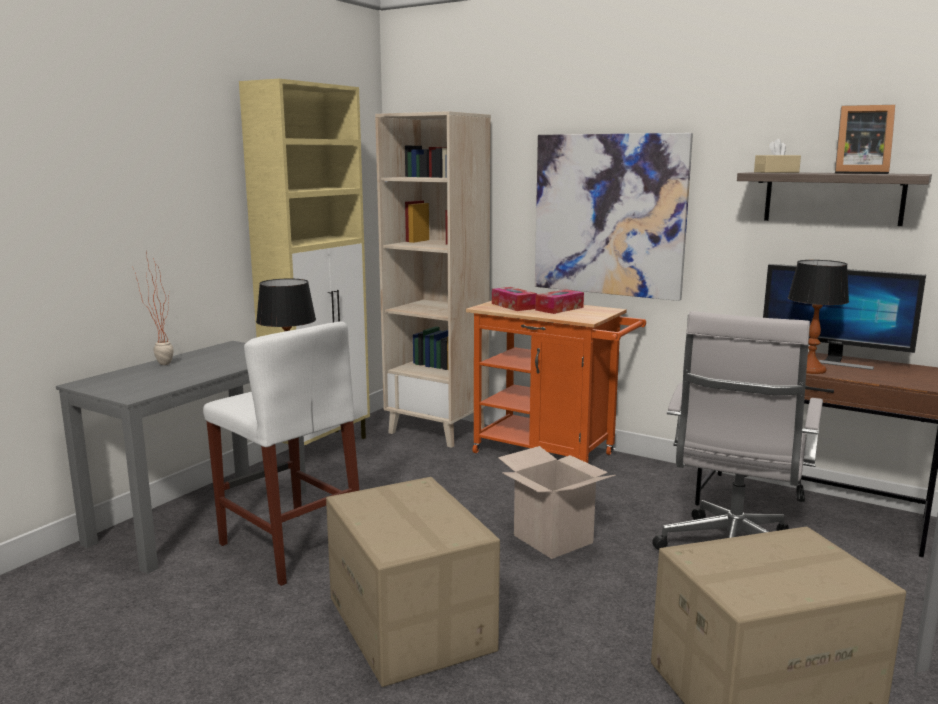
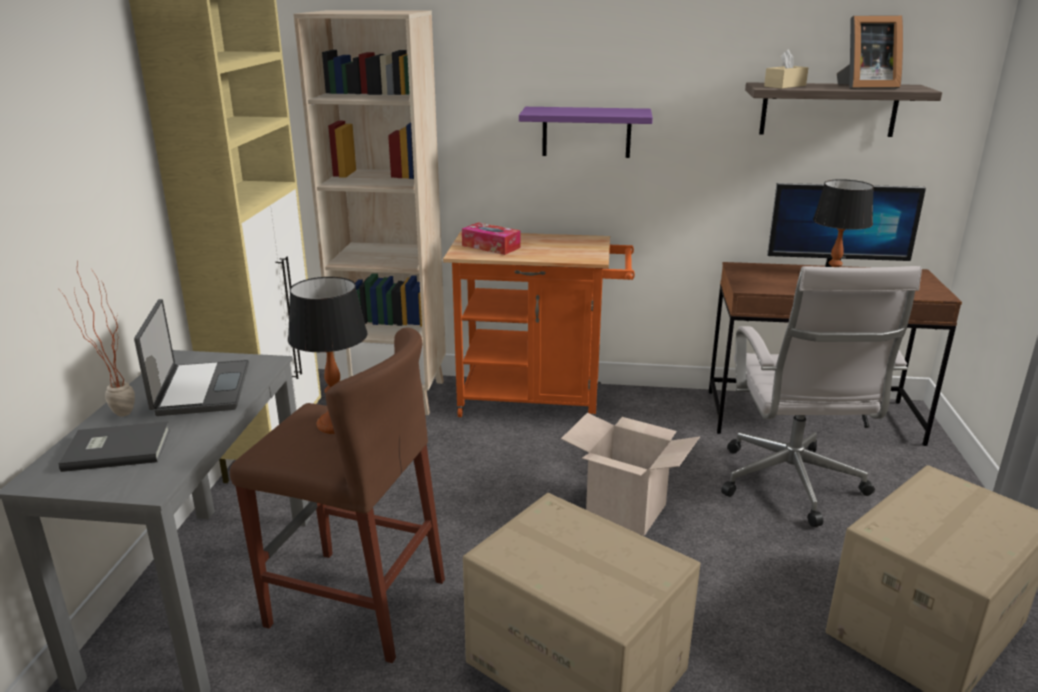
camera: 25 degrees left, 10 degrees up
(139, 378) = (116, 448): none -> grey book
(222, 360) = (200, 389): none -> laptop
(290, 546) = (356, 602): white stool -> brown stool
(559, 309) = (544, 244): tissue box -> none
(609, 215) = (586, 132): picture -> purple shelf

